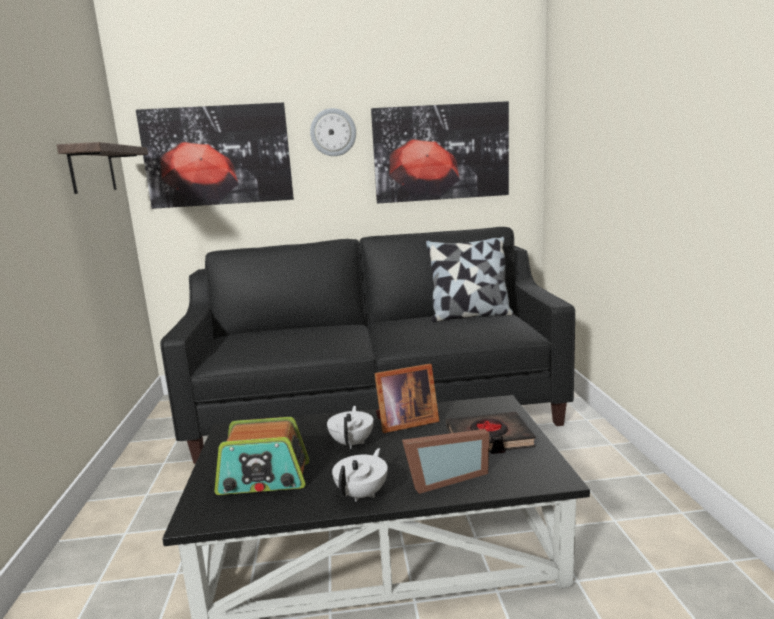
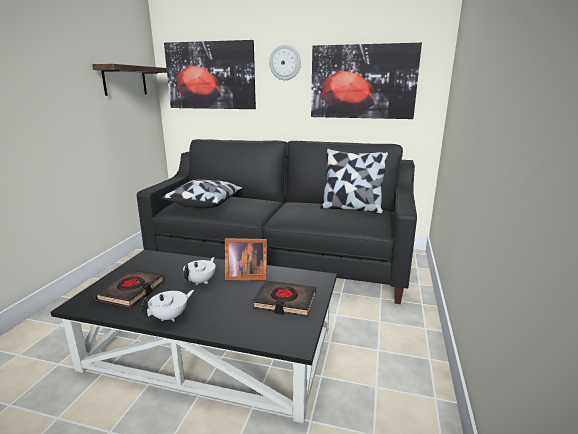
camera: 20 degrees right, 5 degrees up
(264, 342) = (205, 203): none -> pillow
(264, 479) = (131, 291): radio -> black book
(444, 478) = (227, 321): picture frame -> none

